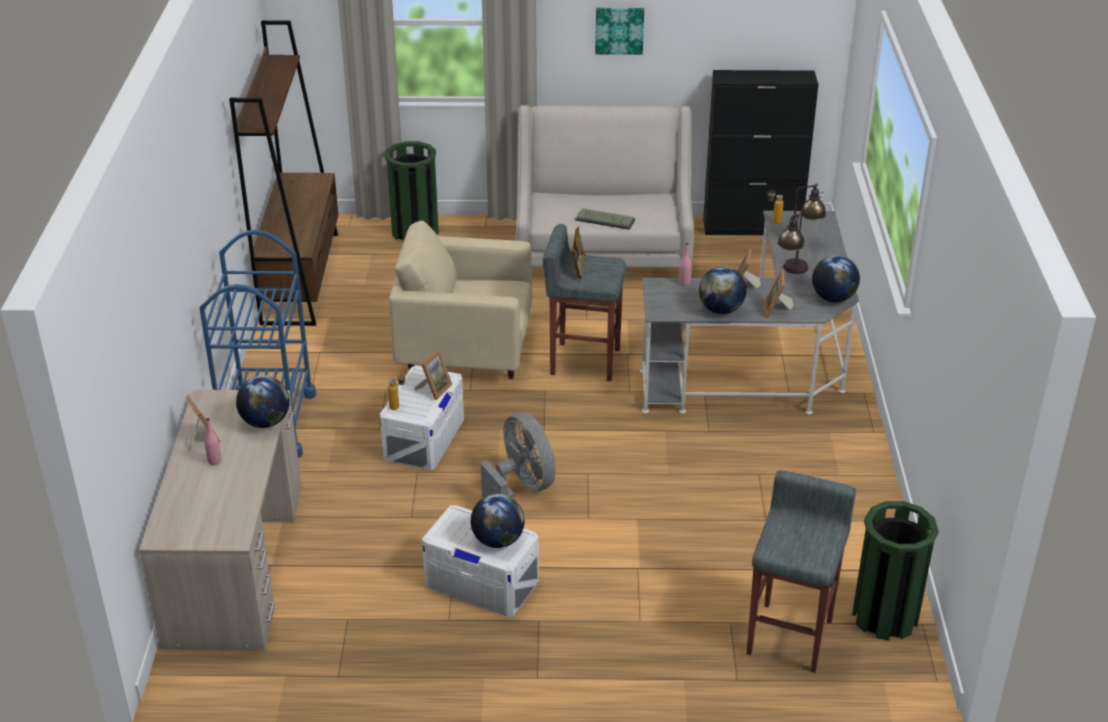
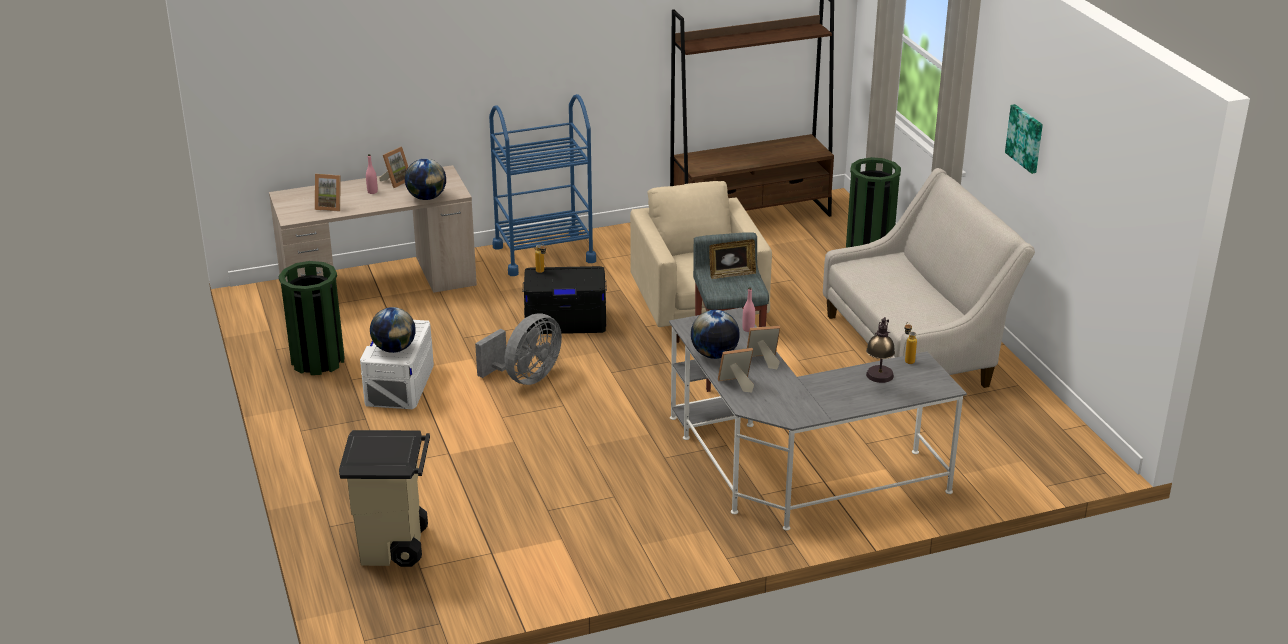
camera: 70 degrees right, 5 degrees down
(424, 438) = (565, 320): white storage box -> black storage box
(434, 389) = (574, 282): picture frame -> picture frame (330, 206)
(606, 219) = (883, 294): keyboard -> none
(752, 227) = (1060, 426): black cabinet -> none
(791, 272) = (815, 383): table lamp -> none
(791, 636) = (394, 547): grey stool -> beige trash can
(833, 298) = (783, 413): globe -> none
(884, 616) = (441, 598): green trash can -> green trash can (317, 361)

